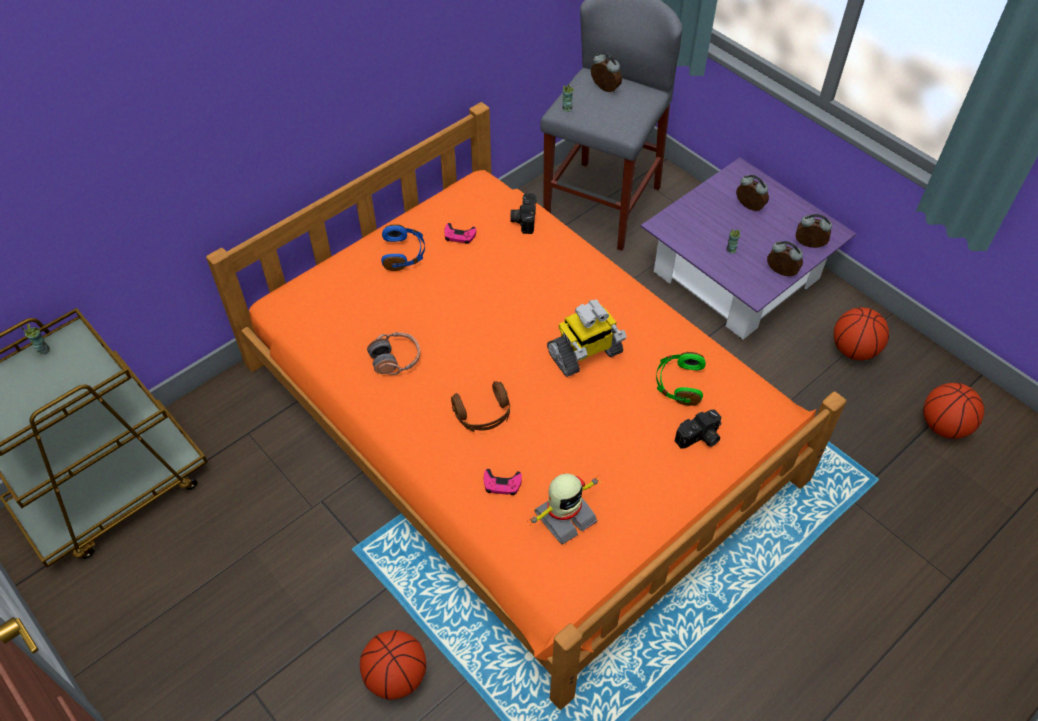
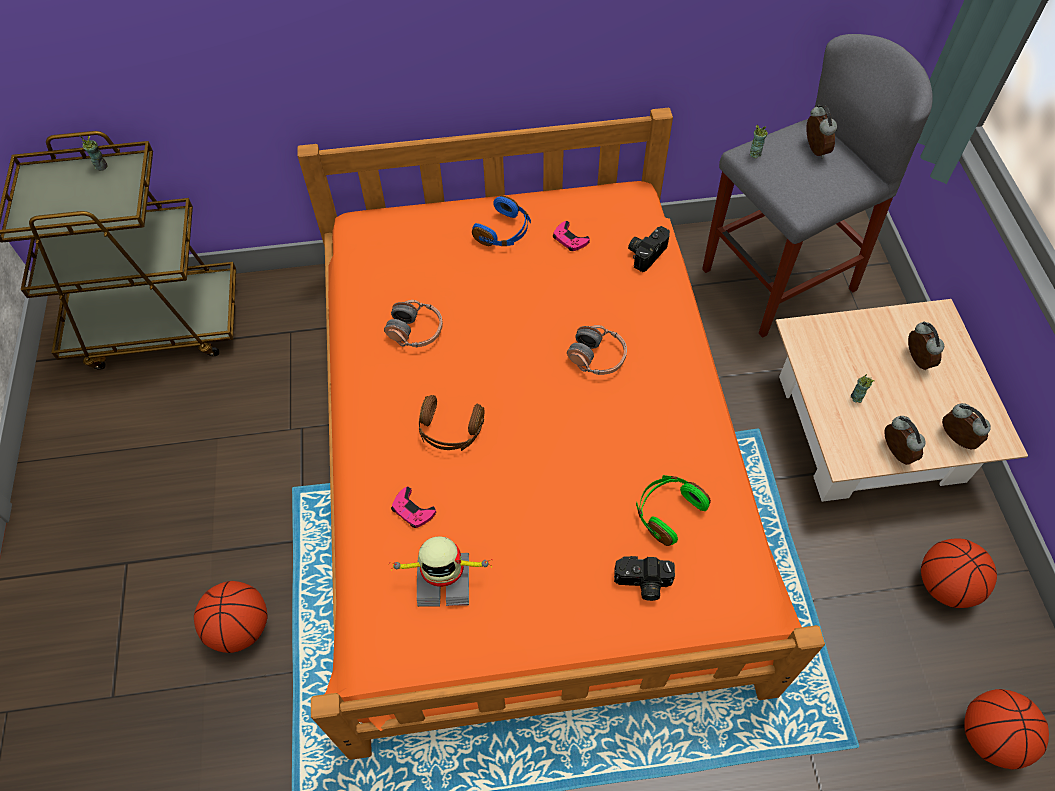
camera: 35 degrees right, 5 degrees up
(548, 308) = (597, 357): none -> headphones
(585, 354) = (596, 425): toy robot -> none
(736, 275) = (869, 428): purple coffee table -> beige coffee table

